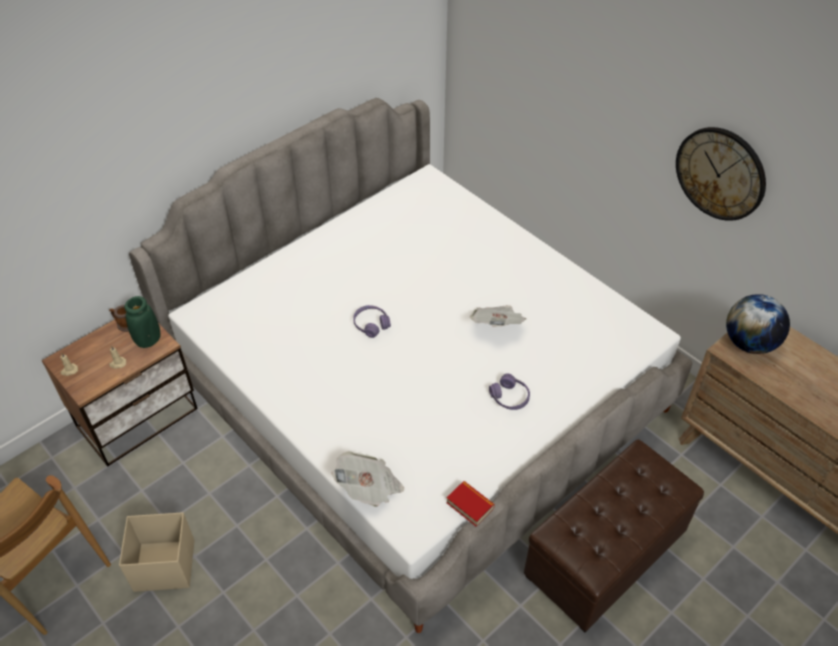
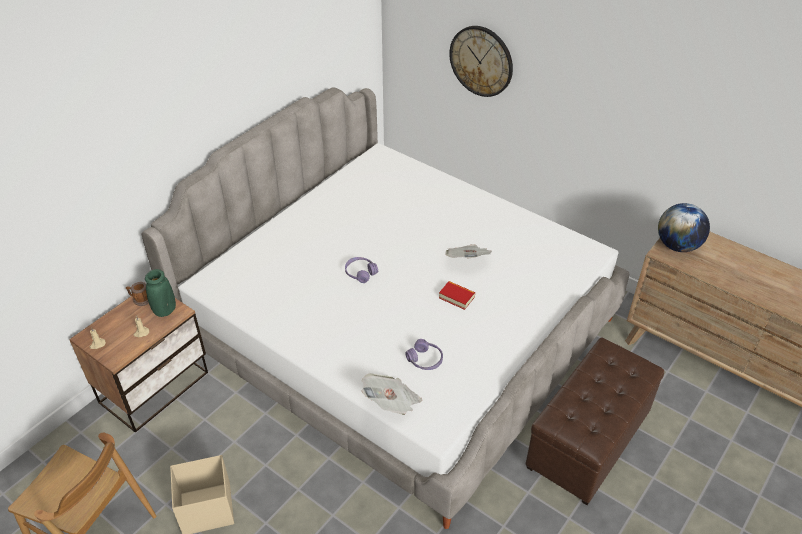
camera: 10 degrees left, 5 degrees down
(470, 505) = (481, 404): book -> book (456, 297)
(509, 397) = (492, 315): purple headphones -> purple headphones (425, 360)
(720, 173) = (635, 111): wall clock -> wall clock (481, 61)

